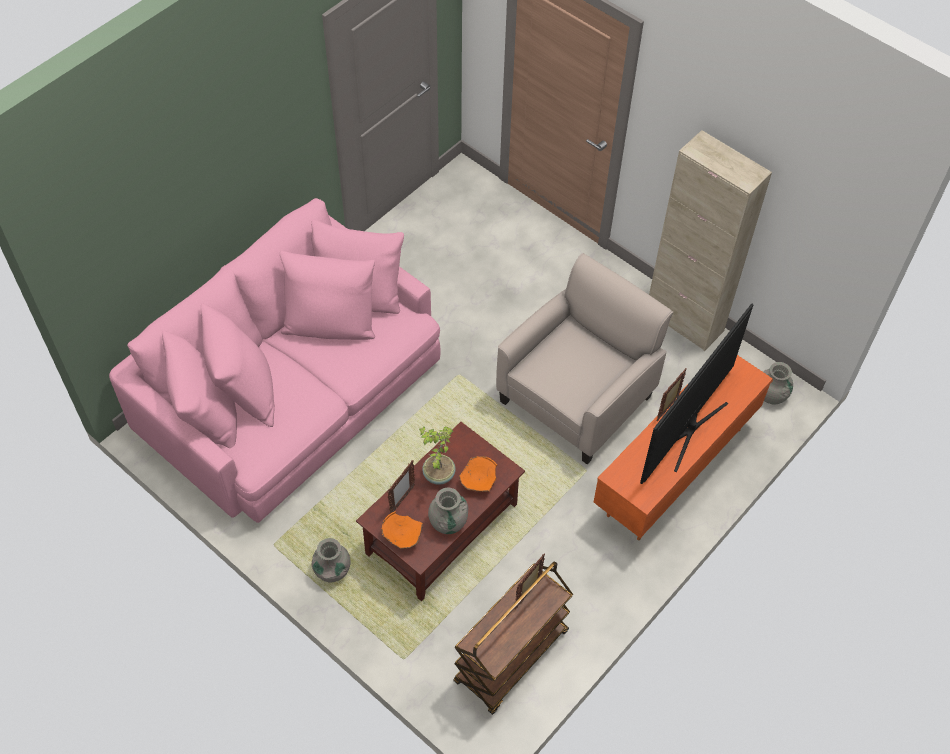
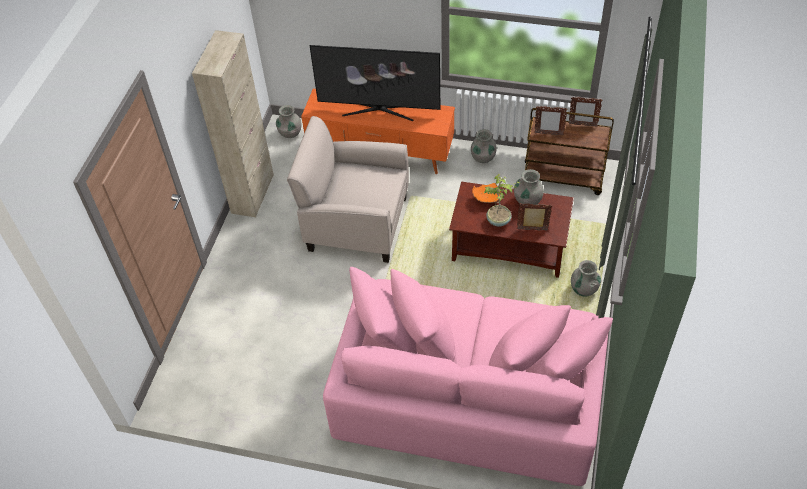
camera: 115 degrees left, 5 degrees down
(402, 537) = (557, 217): orange bowl -> none
(604, 583) = (483, 158): none -> grey vase
(668, 408) = (370, 124): picture frame -> picture frame (582, 125)

